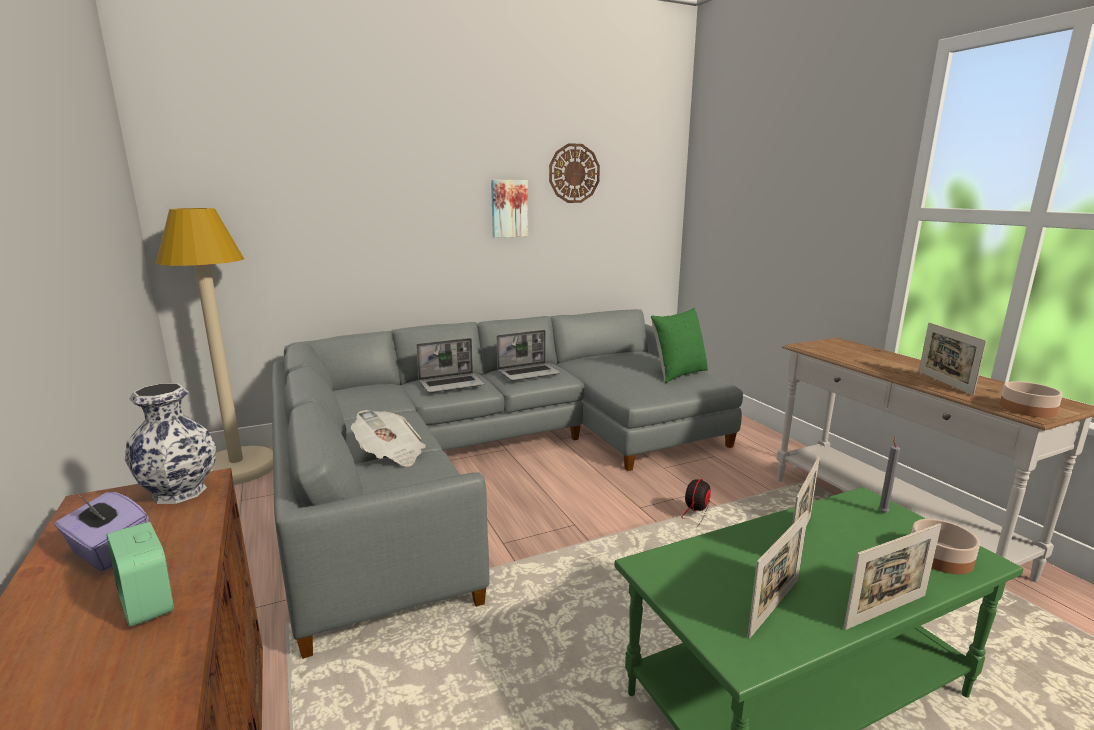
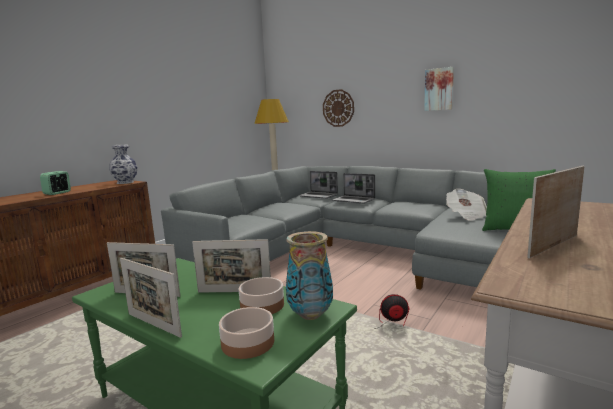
camera: 60 degrees right, 5 degrees down
(108, 552) = (85, 187): purple tissue box -> none
(391, 454) = (257, 214): newspaper -> newspaper (466, 215)
(529, 373) = (406, 205): laptop -> laptop (319, 196)
(574, 173) = (499, 56): wall clock -> wall clock (338, 108)
(882, 512) = (311, 315): grey candle -> vase
(1027, 409) = (535, 283): bowl -> bowl (263, 305)

